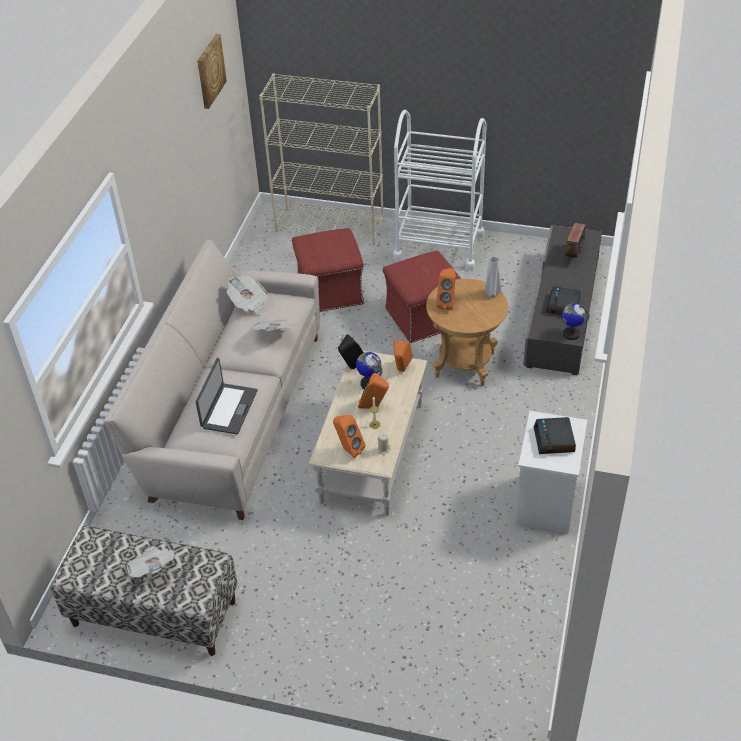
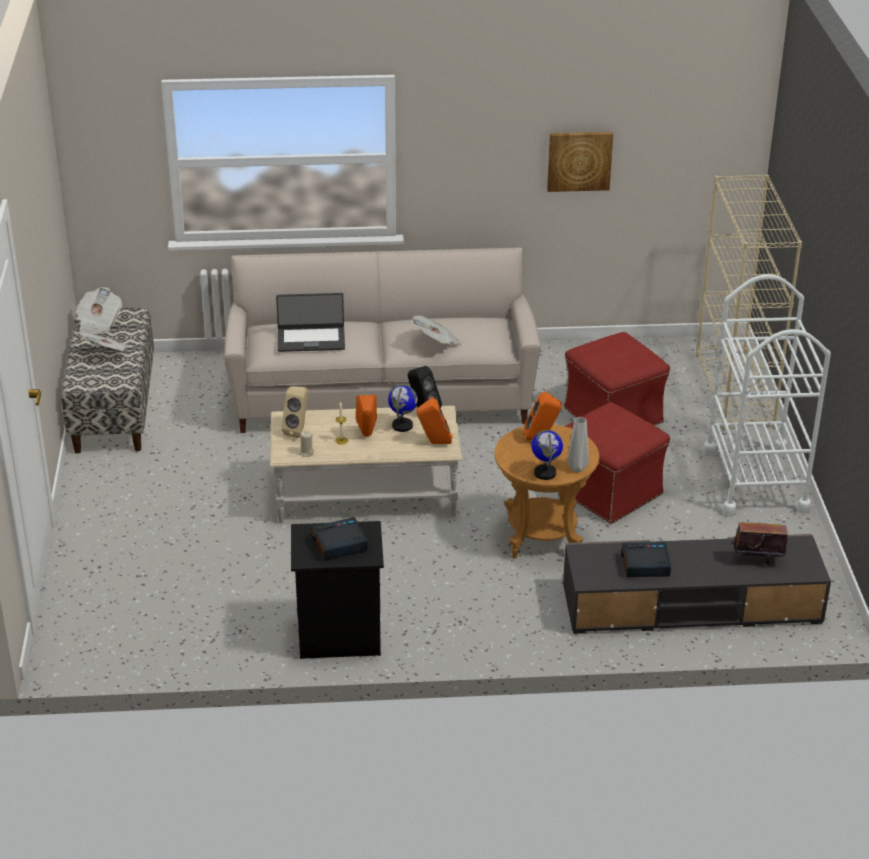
camera: 70 degrees right, 10 degrees down
(210, 71) = (665, 108): picture -> picture (579, 160)
(250, 304) = (474, 318): newspaper -> newspaper (98, 324)
(348, 449) = (298, 431): orange speaker -> beige speaker
(546, 505) = (338, 636): white nightstand -> black nightstand
(571, 334) = (593, 578): globe -> globe (545, 473)

